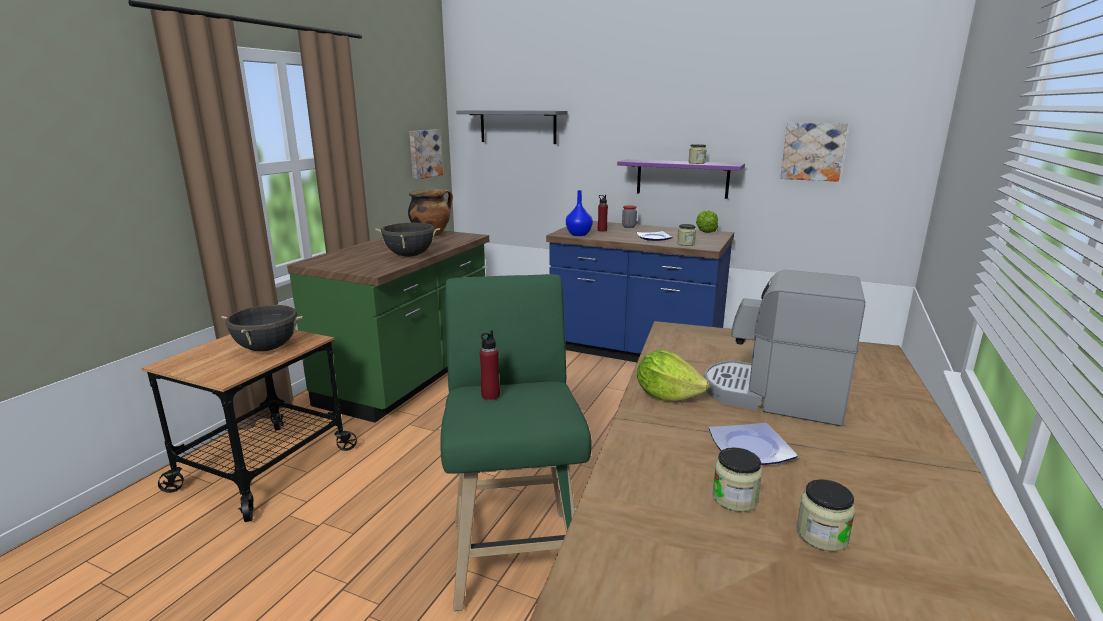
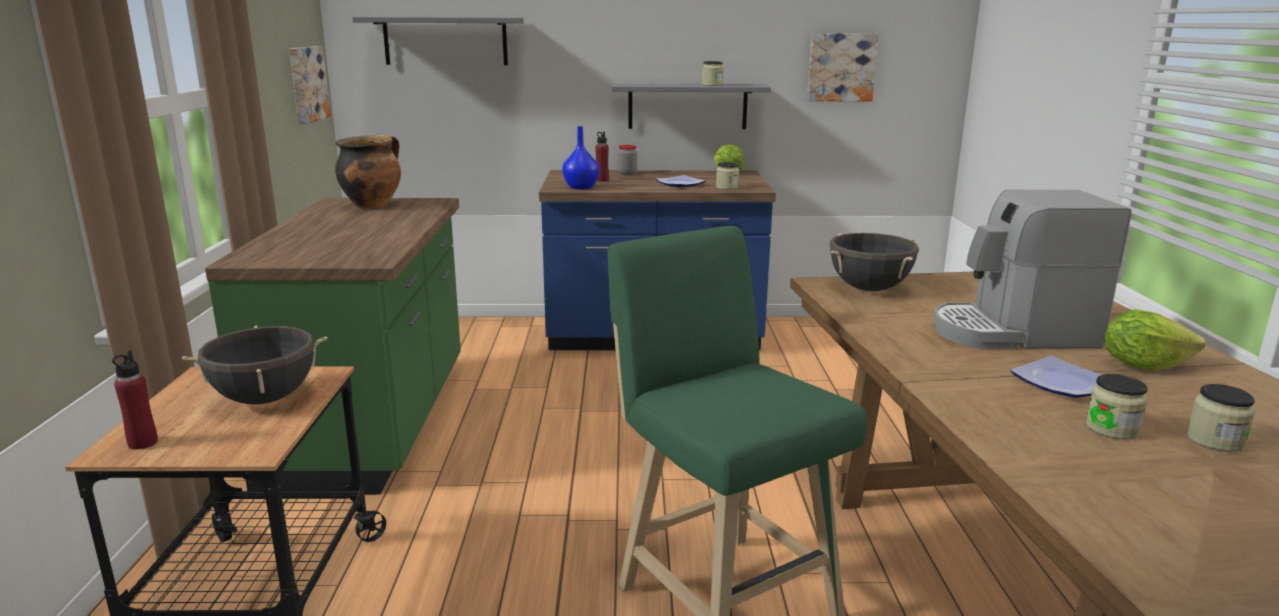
camera: 25 degrees left, 0 degrees up
(410, 256) = (391, 235): black cooking pot -> black cooking pot (869, 289)
(490, 395) = (712, 391): red bottle -> red bottle (142, 443)
(667, 396) = (919, 350): lettuce -> lettuce (1142, 365)
(682, 178) = (687, 106): purple shelf -> grey shelf

